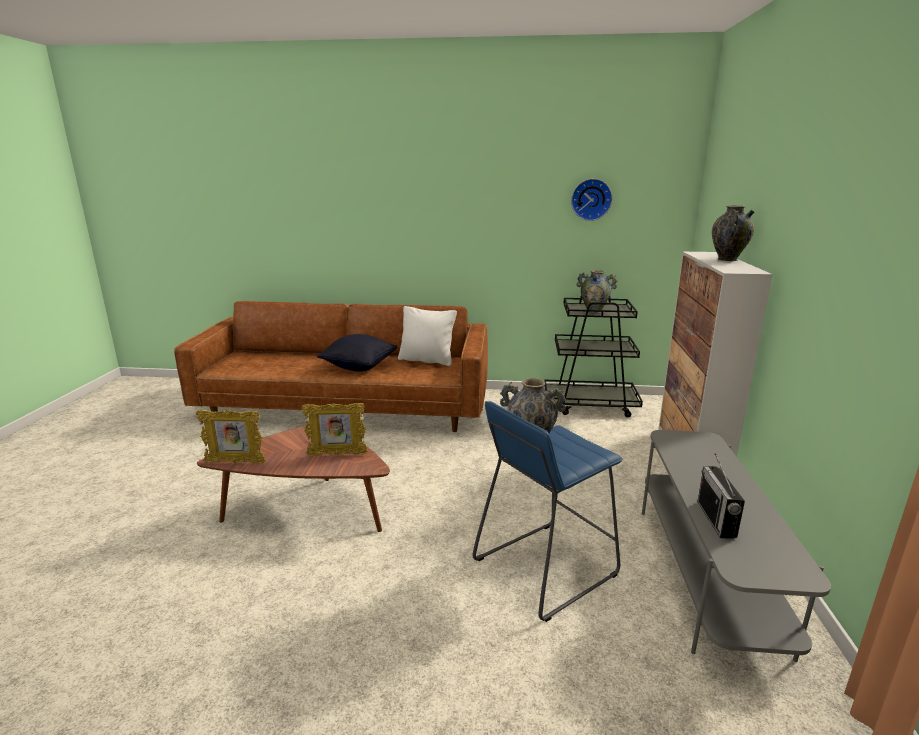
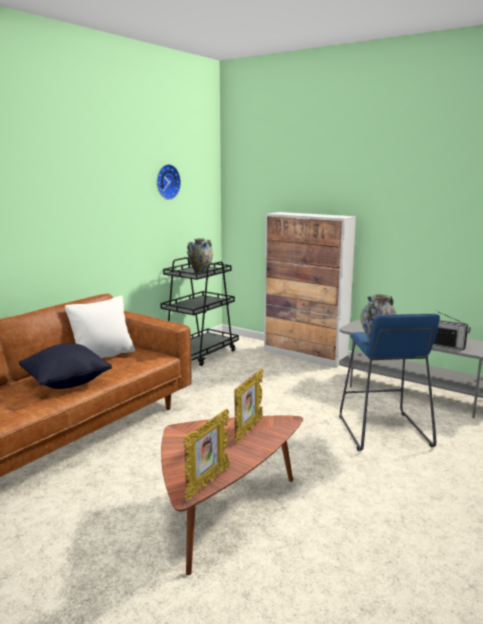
camera: 60 degrees left, 5 degrees down
(727, 259) = (306, 214): vase -> none

